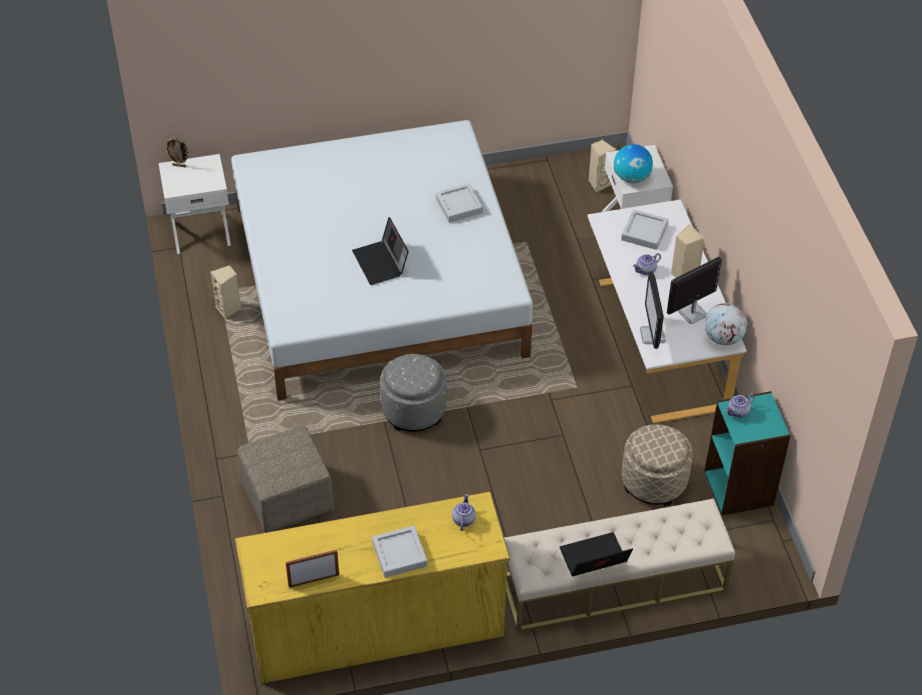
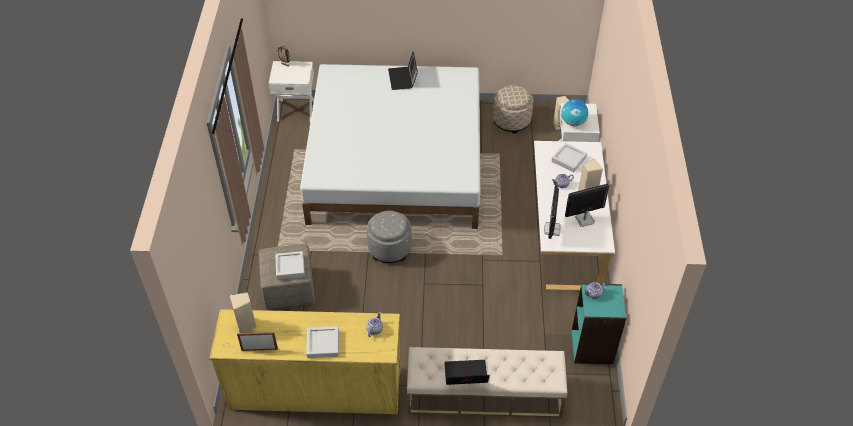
camera: 15 degrees right, 0 degrees up
(228, 309) = (296, 161): beige speaker -> beige speaker (246, 325)
(381, 263) = (389, 148): laptop -> laptop (403, 79)
(459, 206) = (452, 120): grey tray -> grey tray (290, 267)
(654, 481) = (534, 329): beige ottoman -> beige ottoman (511, 120)
(723, 338) = (600, 240): globe -> none

